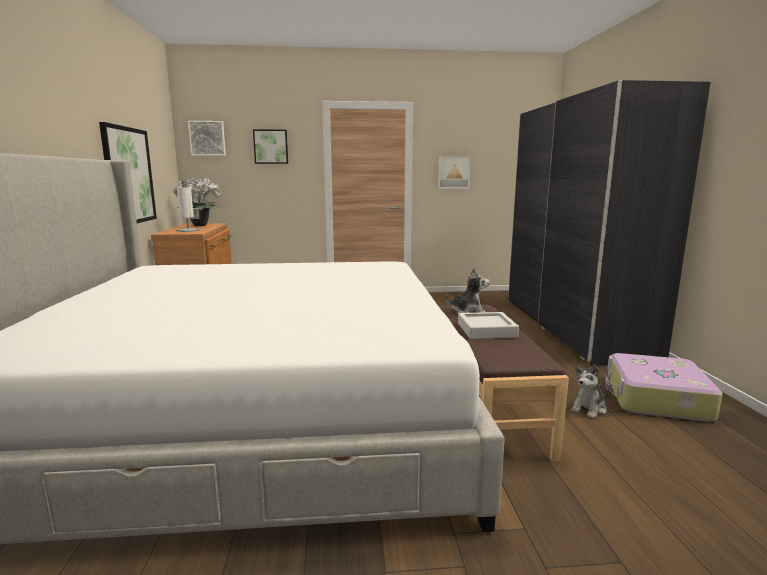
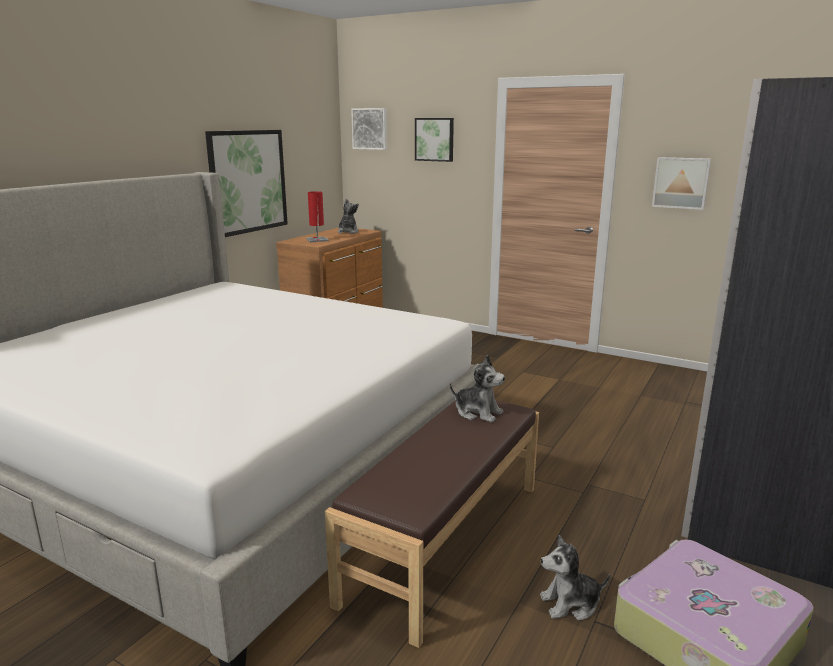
camera: 35 degrees right, 5 degrees up
(188, 230) = (317, 240): white table lamp -> red table lamp
(201, 225) = (348, 232): potted plant -> plush toy
(486, 330) = (443, 446): grey tray -> none

